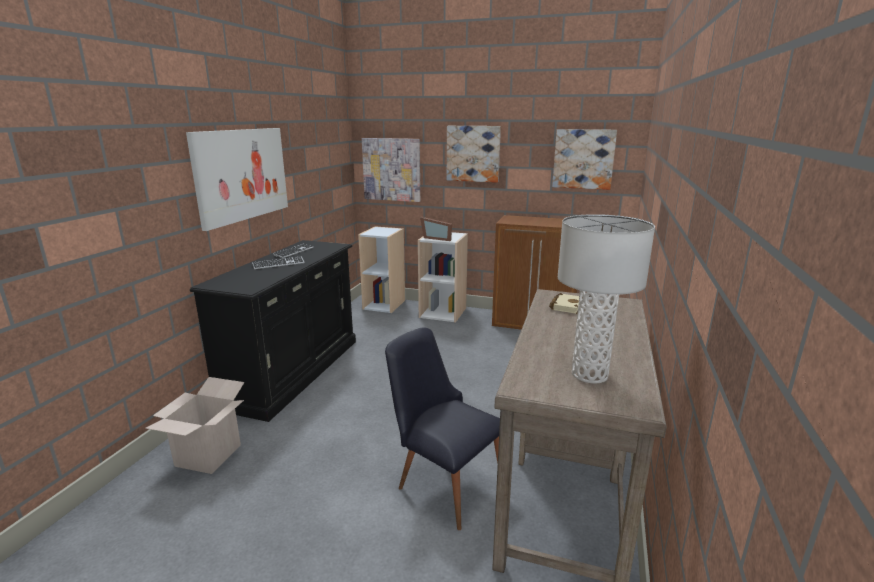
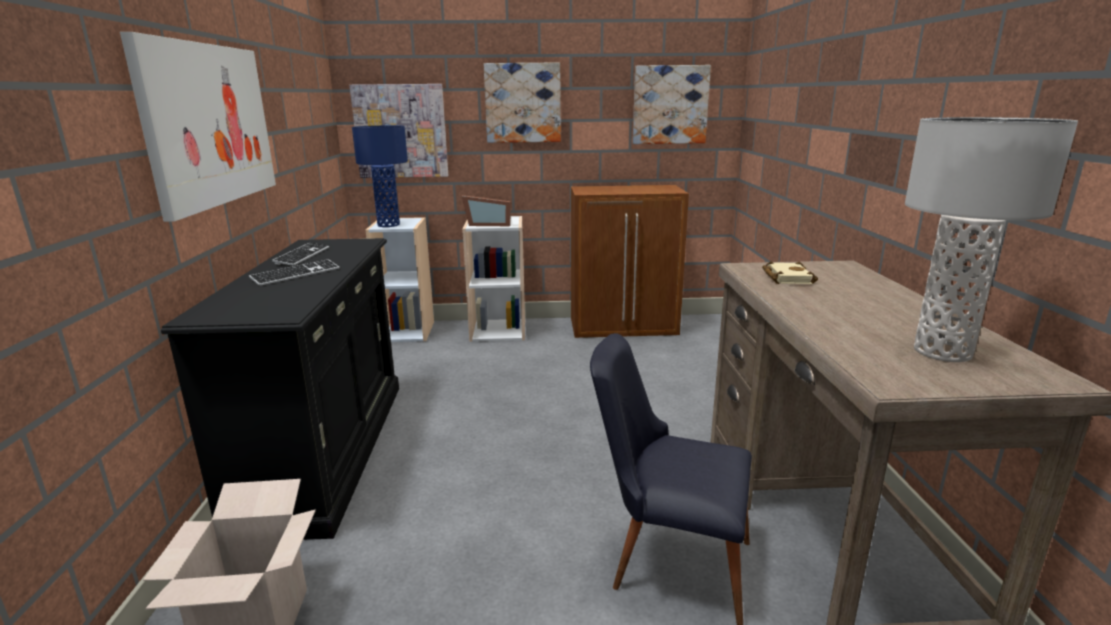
camera: 20 degrees left, 0 degrees up
(375, 232) = (389, 225): none -> blue table lamp

